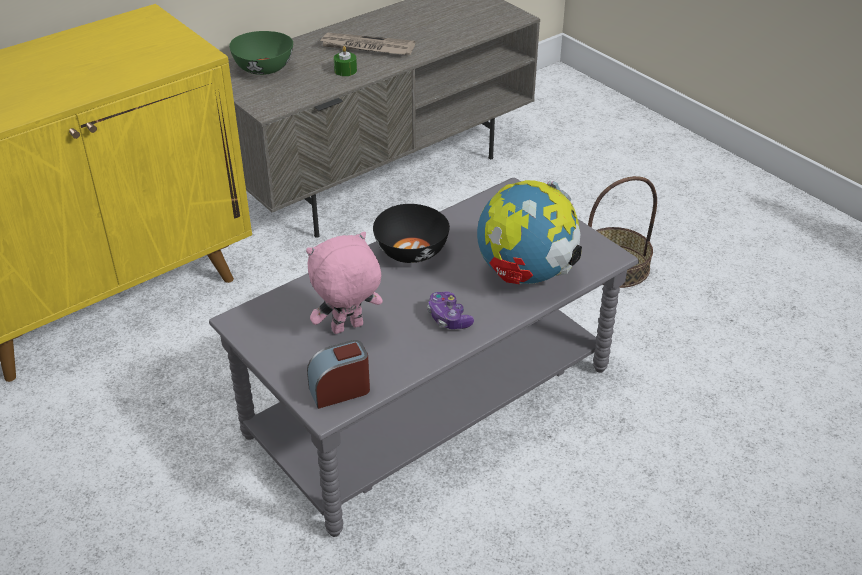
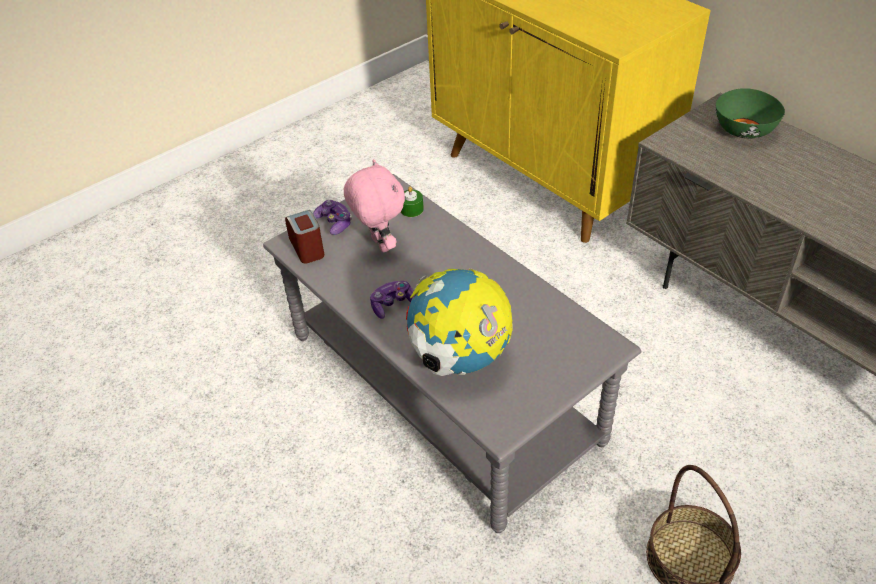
camera: 90 degrees right, 5 degrees up
(296, 368) = (334, 223): none -> game controller
(345, 70) = (765, 182): green candle -> green candle (411, 209)
(366, 47) = (829, 192): newspaper -> none
(410, 251) = (489, 274): black bowl -> none

